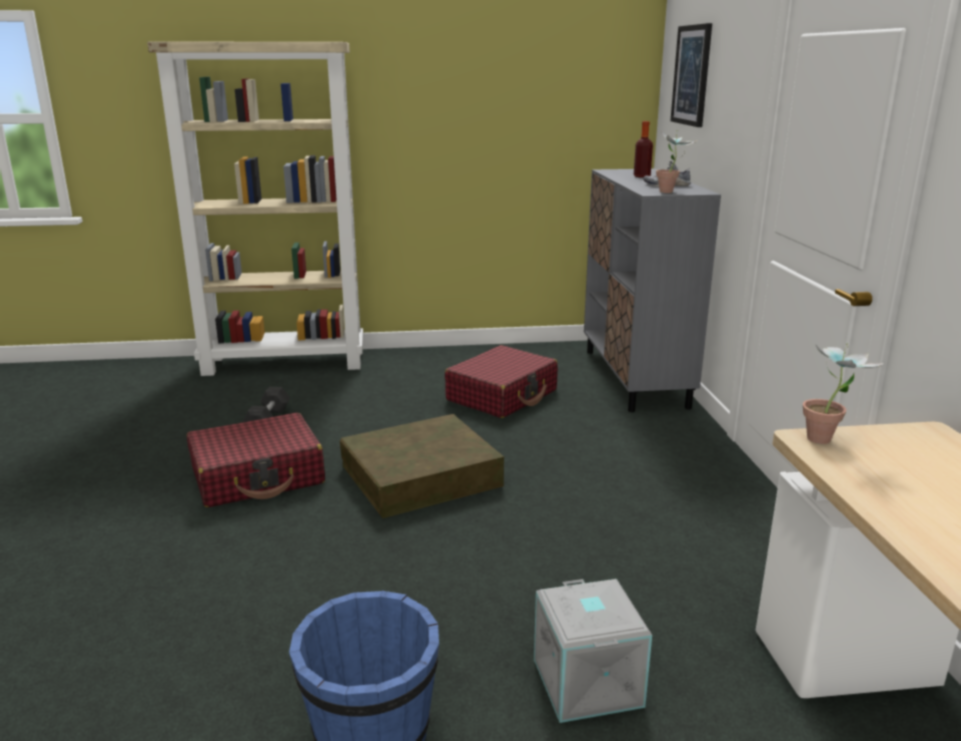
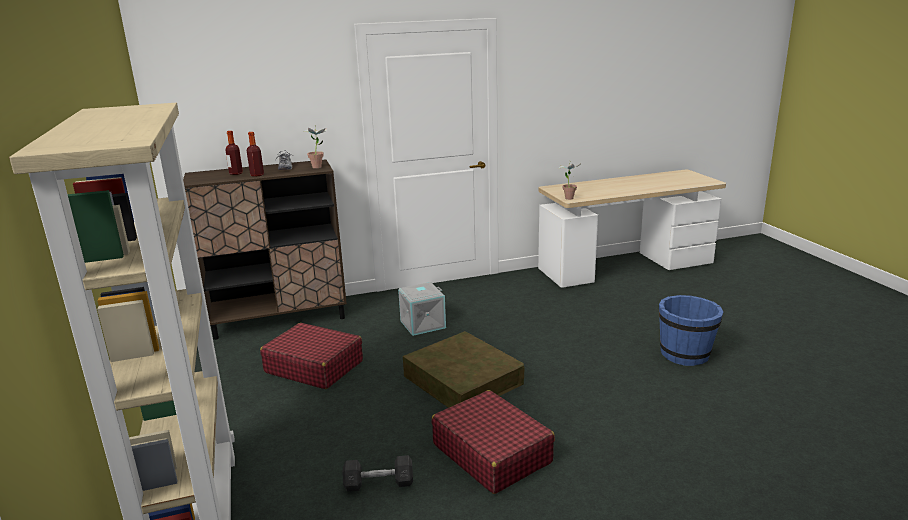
camera: 100 degrees left, 0 degrees up
(589, 683) = (616, 316): grey storage box -> grey storage box (423, 324)
(629, 180) = (257, 175): none -> bottle
(635, 378) = (280, 319): grey cabinet -> brown cabinet
(692, 75) = (224, 91): picture -> none

